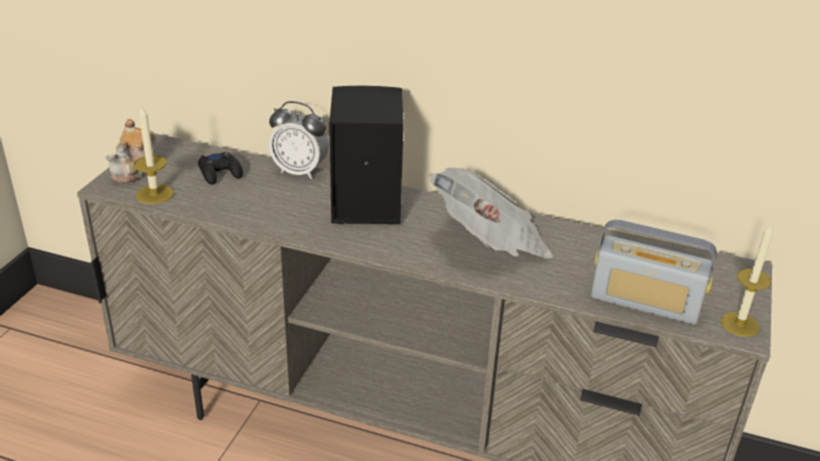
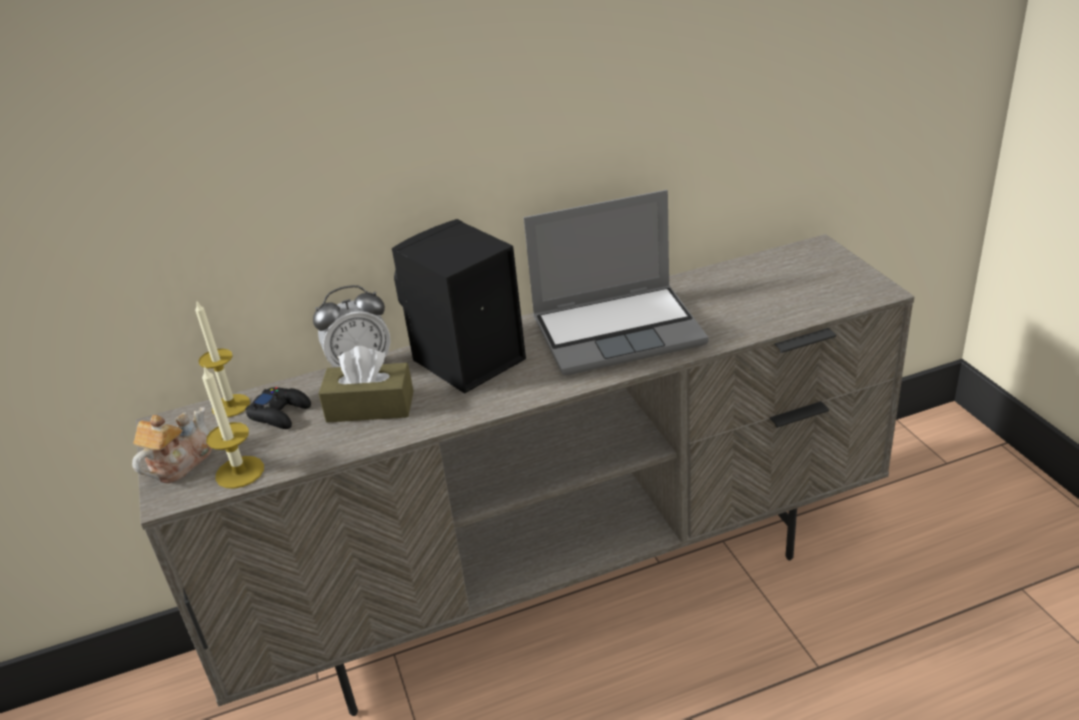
camera: 35 degrees left, 0 degrees up
(136, 170) = (179, 463): teapot -> teapot turned 135 degrees counterclockwise
(270, 198) = (370, 407): none -> brown tissue box
(490, 242) = (619, 330): newspaper -> laptop
(645, 302) = (791, 308): radio -> none
(739, 324) = (868, 286): candle -> candle (231, 406)

